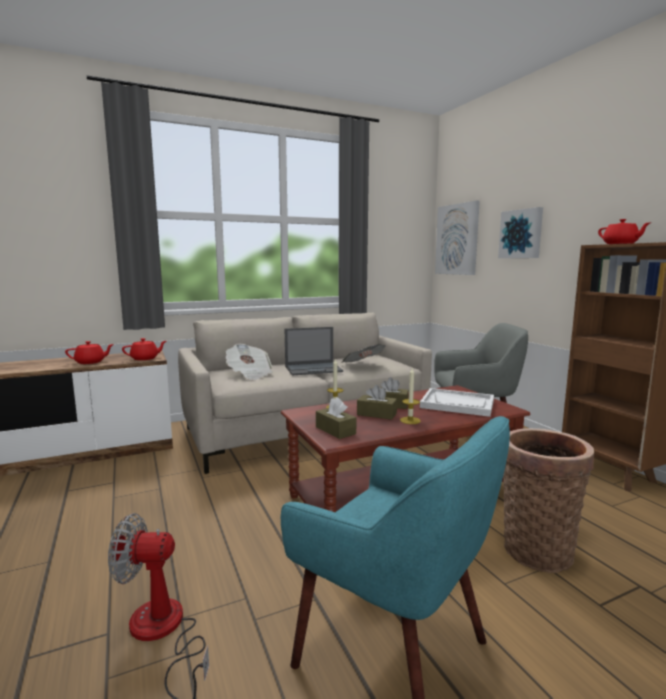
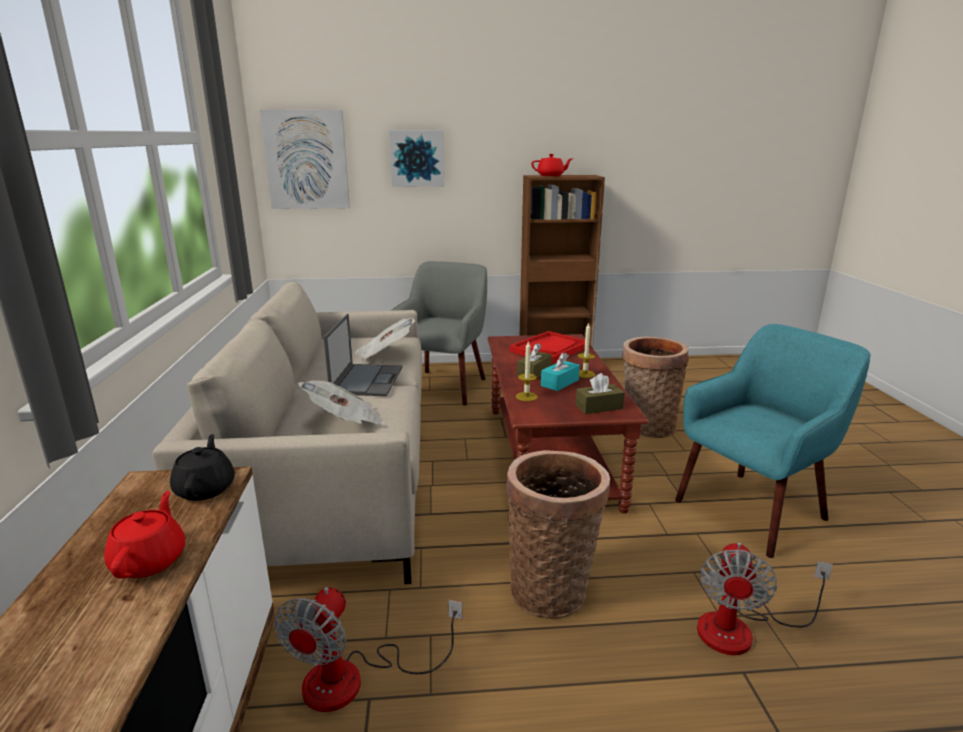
camera: 70 degrees left, 10 degrees up
(127, 476) = (354, 679): none -> fan
(145, 358) = (206, 488): red teapot -> black teapot
(208, 522) = (551, 588): none -> basket
(376, 414) = (559, 383): brown tissue box -> turquoise tissue box
(457, 404) = (549, 349): white tray -> red tray

